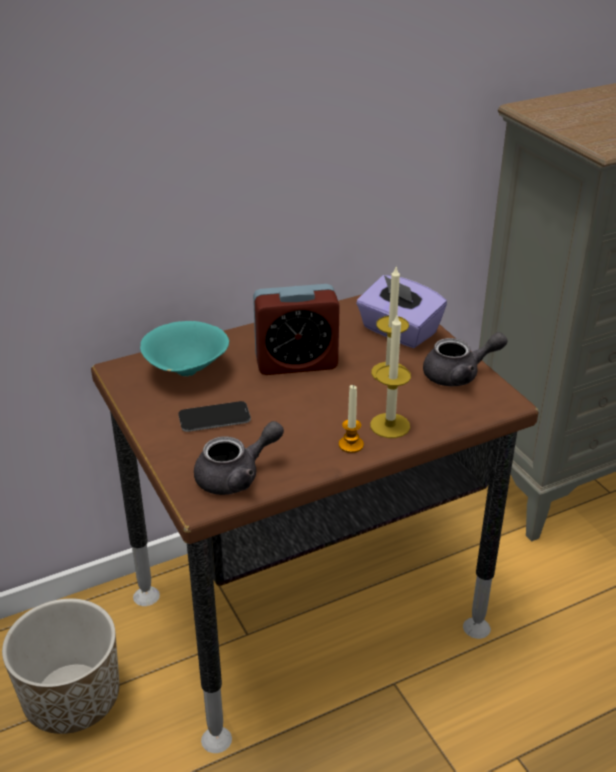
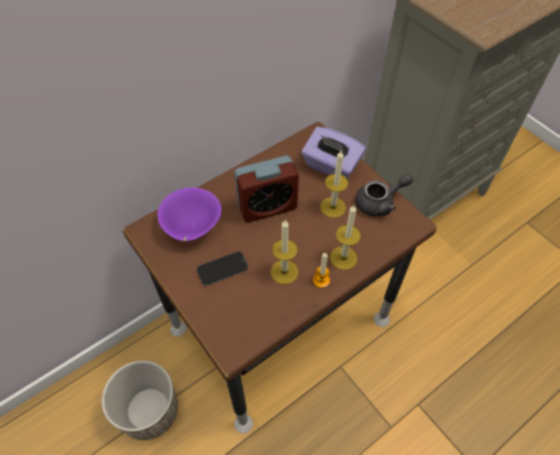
camera: 10 degrees left, 20 degrees up
(185, 372) = (192, 227): turquoise bowl -> purple bowl
(236, 476) = (250, 322): grey teapot -> none
(300, 430) = (284, 272): none -> candle

